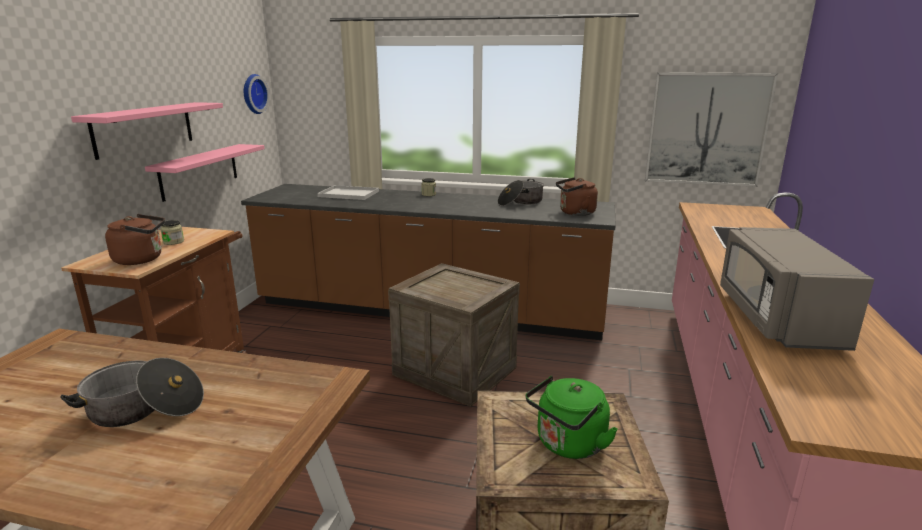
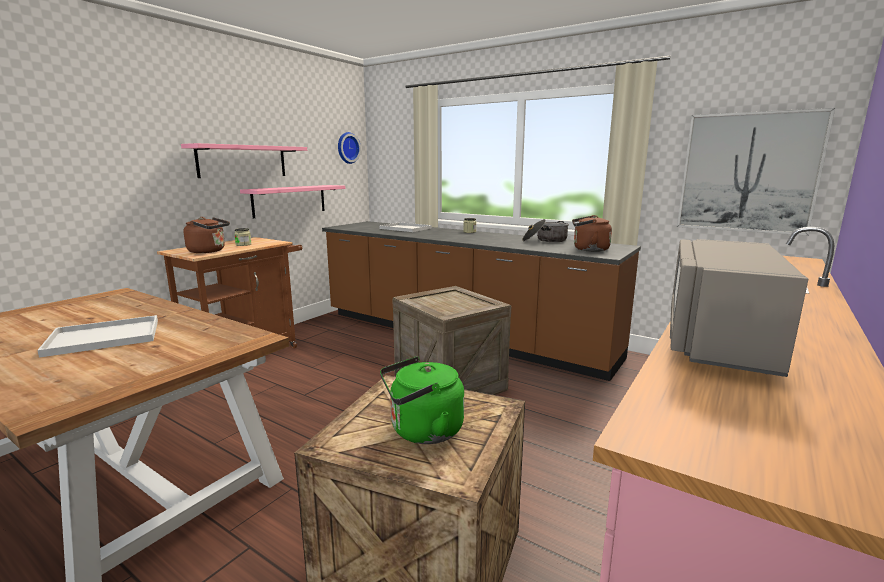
camera: 20 degrees right, 5 degrees down
(144, 409) = (107, 336): cooking pot -> white tray

